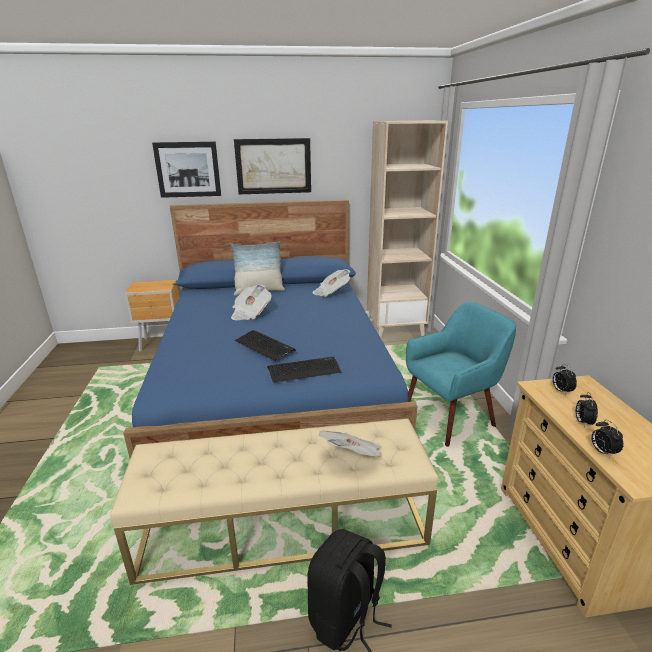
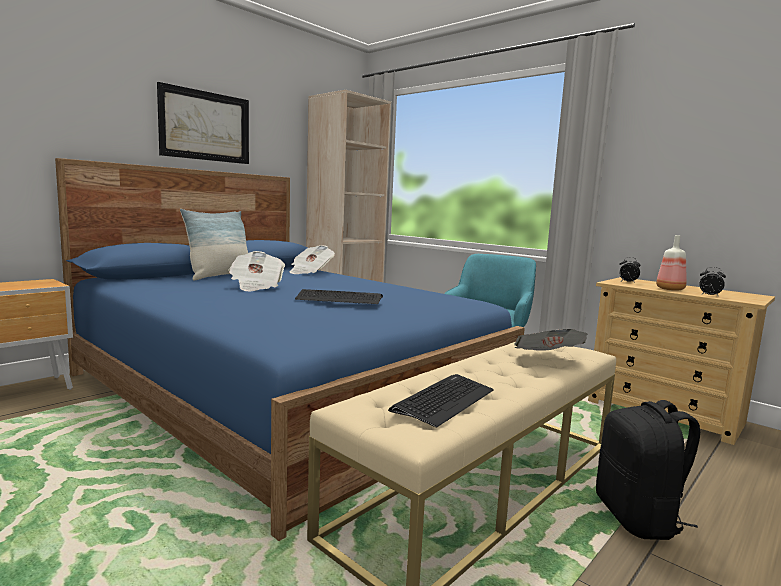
camera: 40 degrees left, 15 degrees down
(188, 169) = (87, 110): picture -> none
(304, 370) = (418, 307): keyboard -> keyboard (444, 400)
(582, 422) = (671, 289): alarm clock -> bottle

